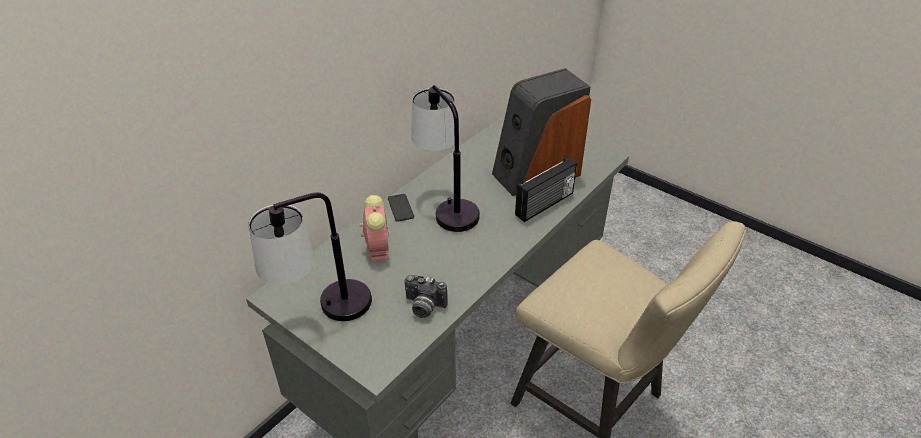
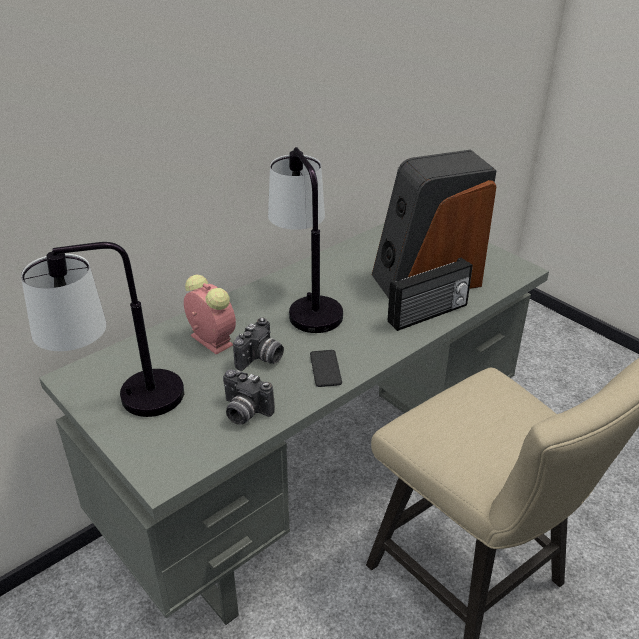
camera: 10 degrees right, 5 degrees down
(377, 247) = (210, 339): alarm clock -> alarm clock turned 45 degrees counterclockwise
(400, 208) = (251, 300): phone -> phone (325, 368)
(424, 260) = (261, 359): none -> camera

